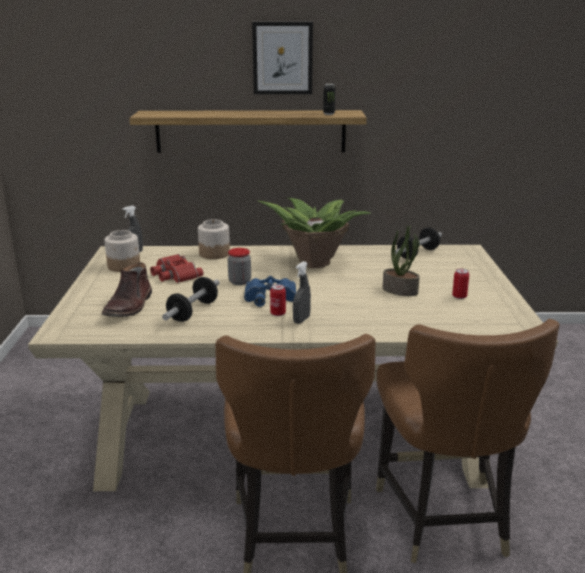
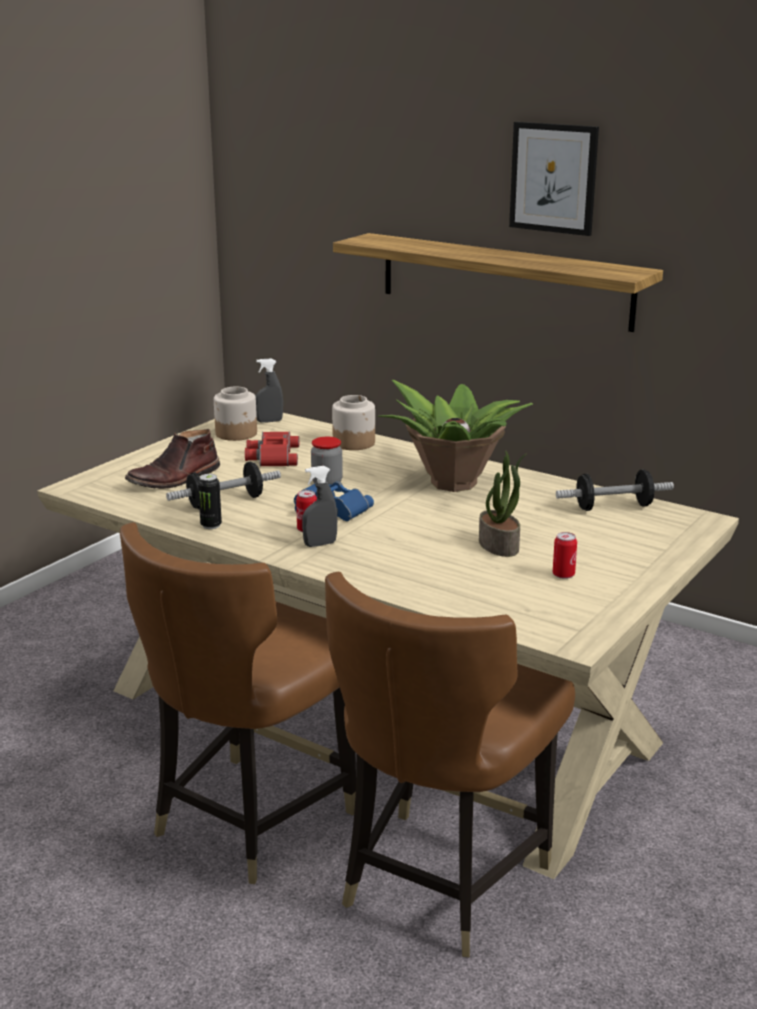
camera: 35 degrees right, 0 degrees up
(329, 114) = (594, 270): can -> can (211, 525)

